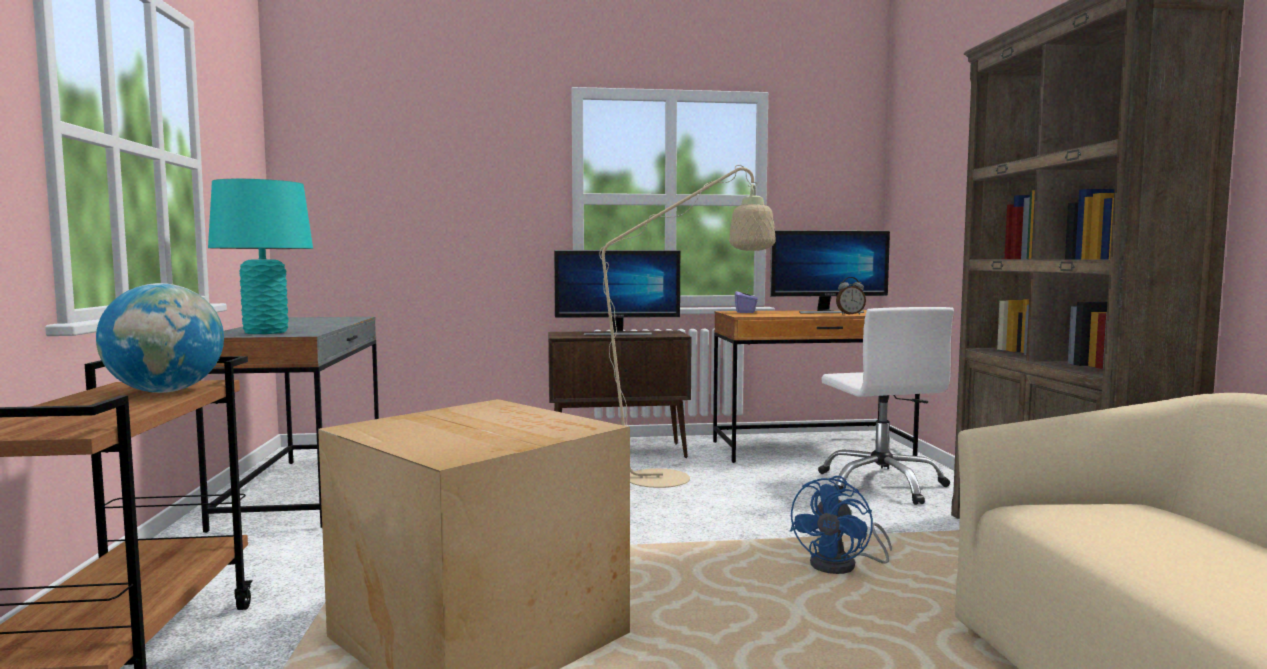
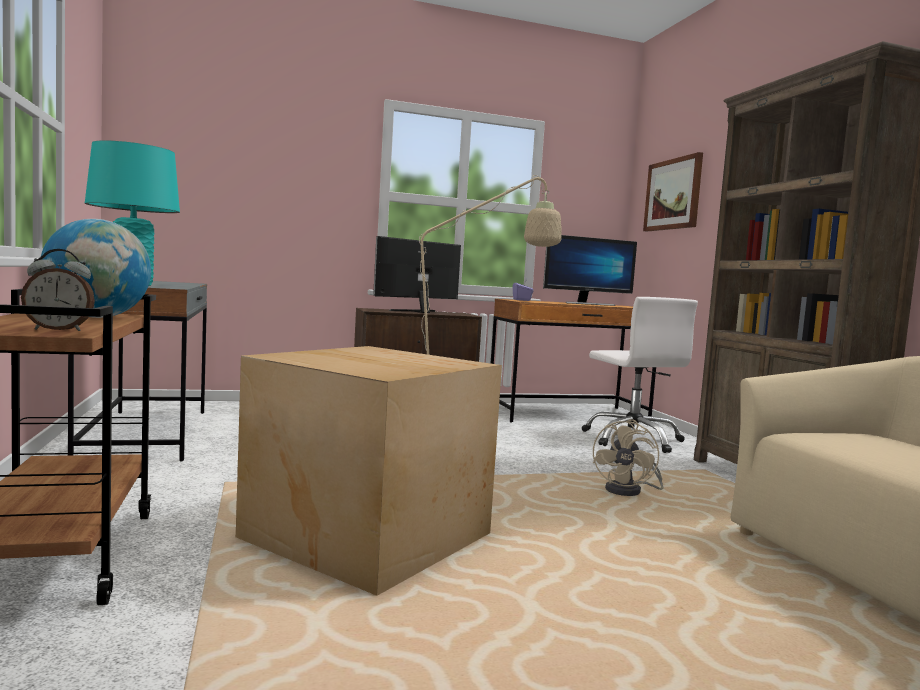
camera: 10 degrees left, 0 degrees up
(617, 333) = (418, 311): monitor -> monitor turned 150 degrees clockwise
(842, 566) = (630, 491): blue fan -> beige fan
(850, 314) = (606, 305): alarm clock -> alarm clock (59, 330)
(931, 169) = (673, 194): none -> picture

